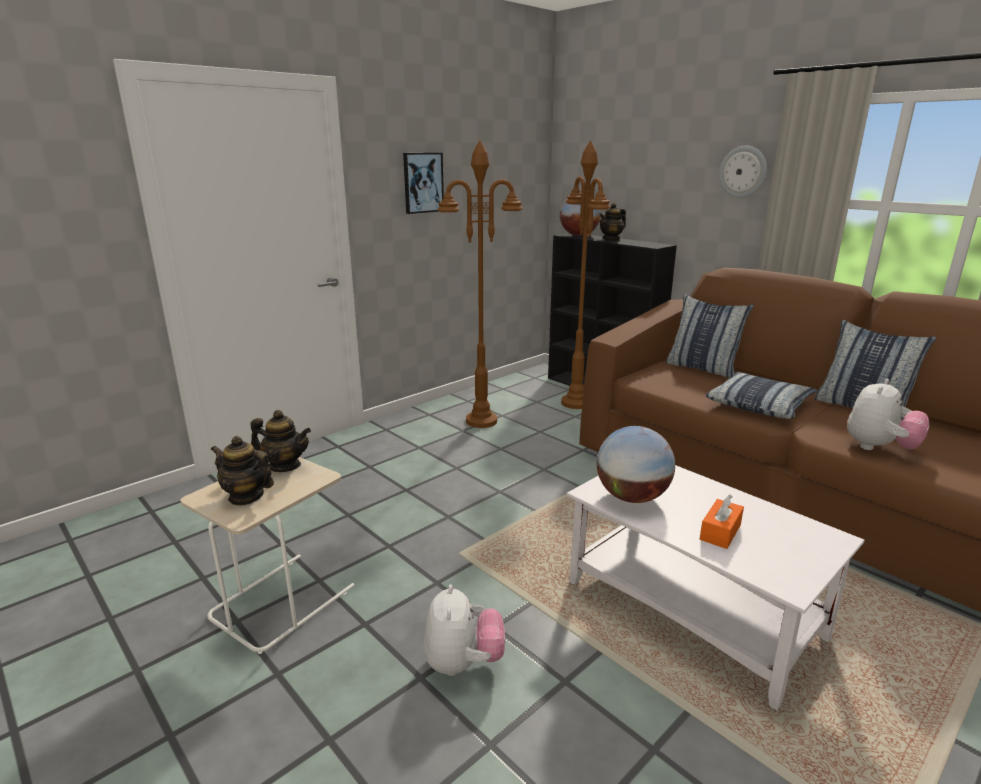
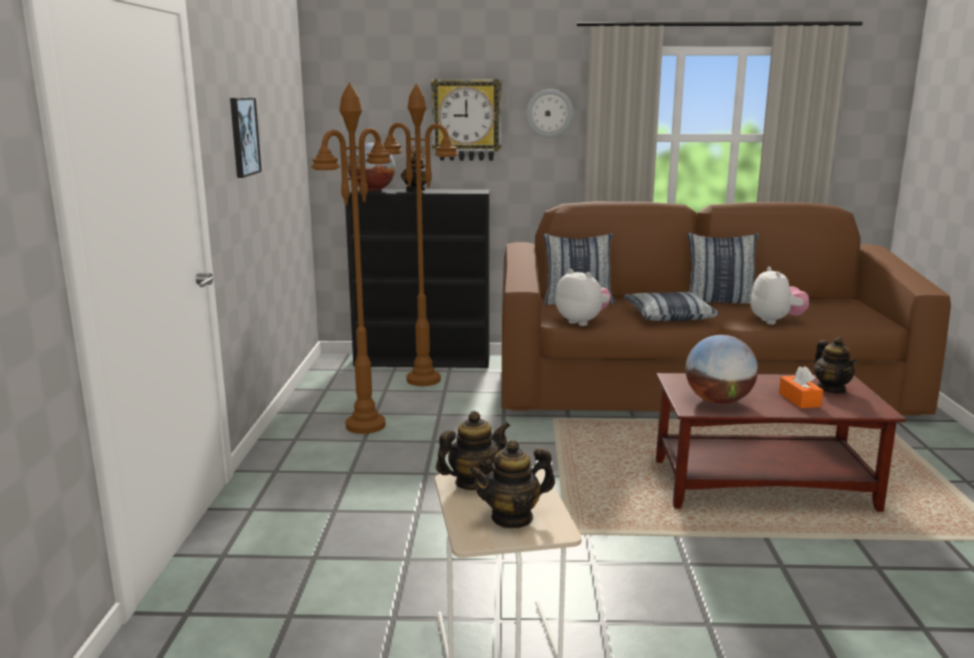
camera: 45 degrees left, 5 degrees down
(463, 663) = (714, 597): plush toy -> plush toy (582, 322)
(666, 176) = (466, 120): none -> wall clock
(694, 610) = (763, 485): white coffee table -> brown coffee table
(790, 539) = (831, 389): none -> teapot

